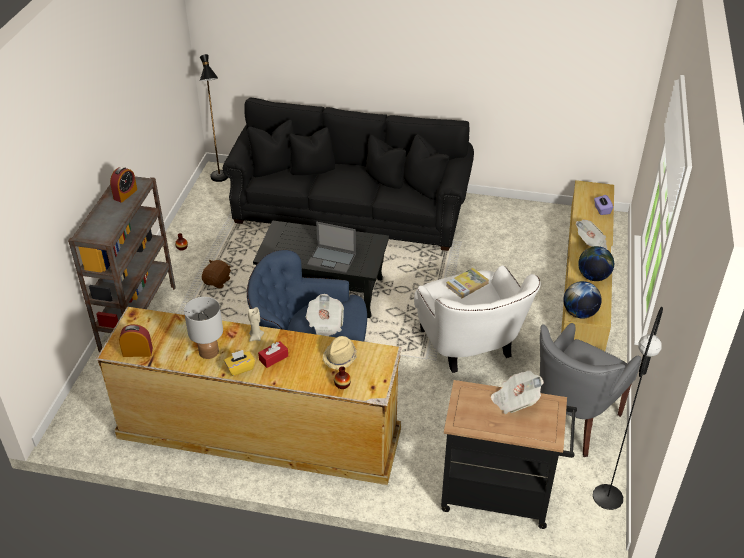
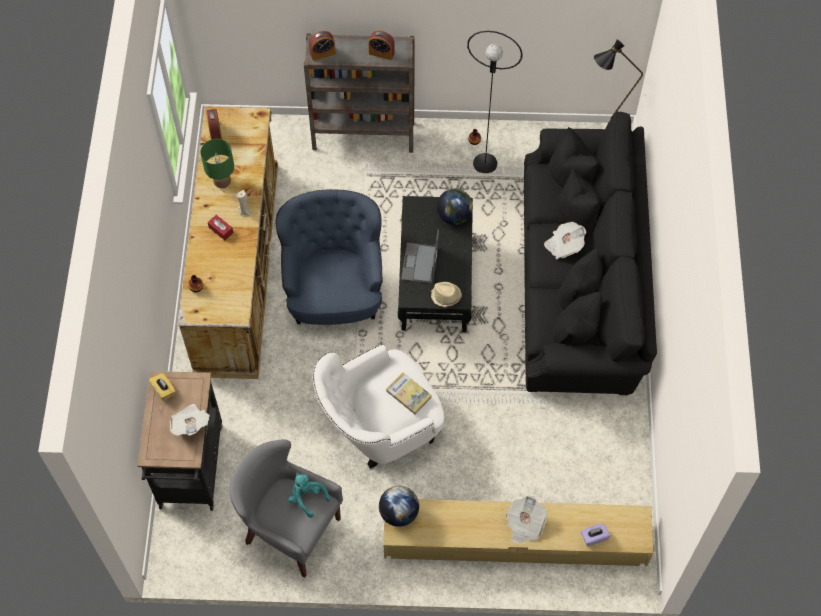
camera: 80 degrees right, 20 degrees up
(102, 231) = (322, 53): none -> alarm clock
(209, 352) = (222, 181): grey table lamp -> green table lamp
(217, 281) = (429, 185): brown plush toy -> none
(240, 368) = (206, 208): yellow tissue box -> yellow tissue box (164, 390)
(325, 324) = (326, 276): newspaper -> newspaper (564, 245)
(340, 357) = (229, 280): beige hat -> beige hat (445, 296)
(575, 356) = (307, 497): none -> turquoise plush toy
(593, 277) = (462, 527): globe -> globe (454, 216)
(607, 496) = (201, 563): black floor lamp -> black floor lamp (485, 163)

